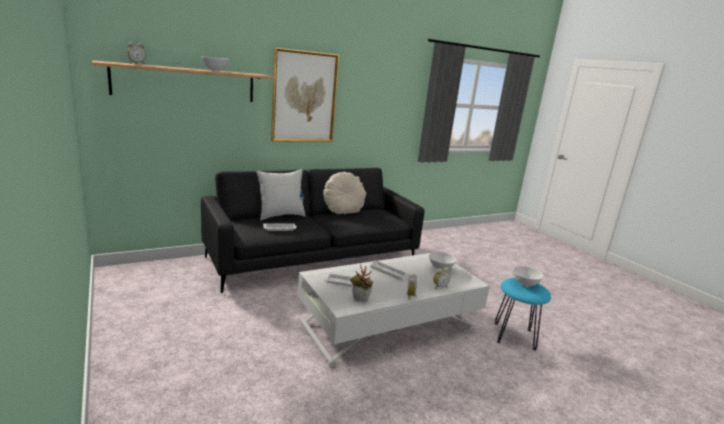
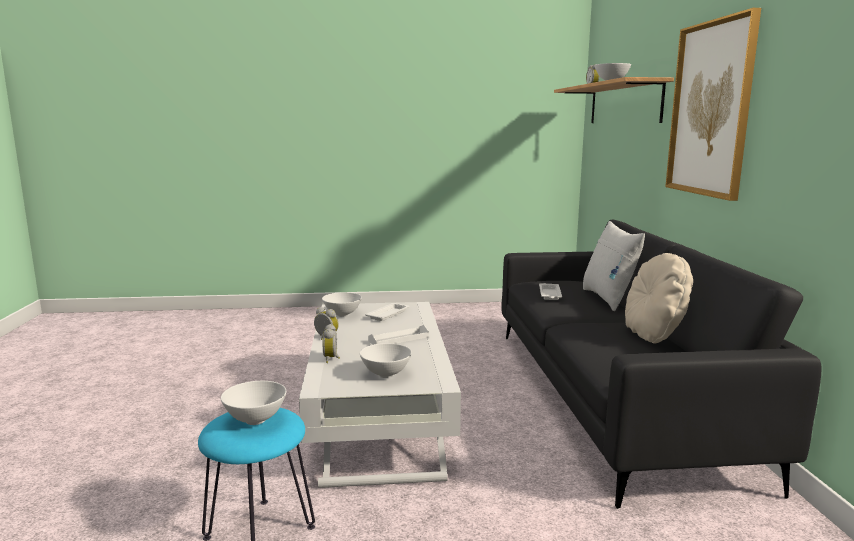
camera: 115 degrees right, 5 degrees down
(359, 300) = (342, 315): potted plant -> white bowl

